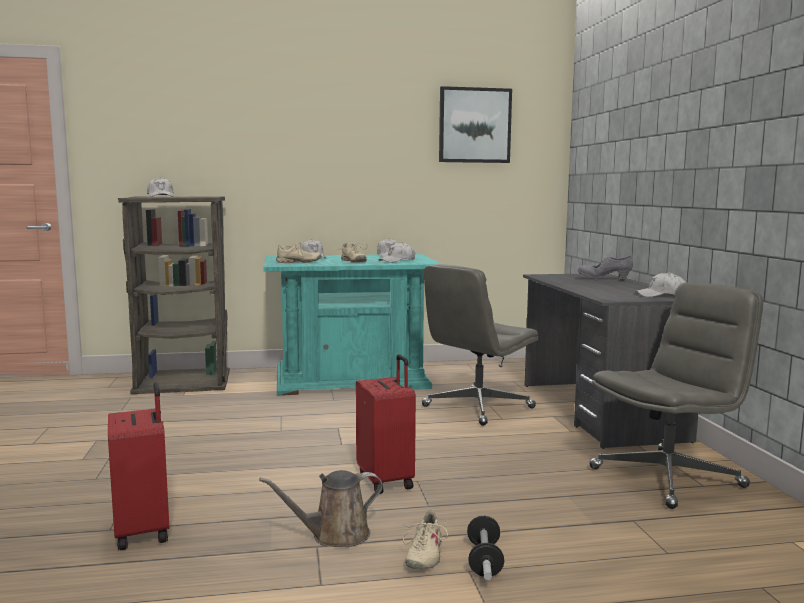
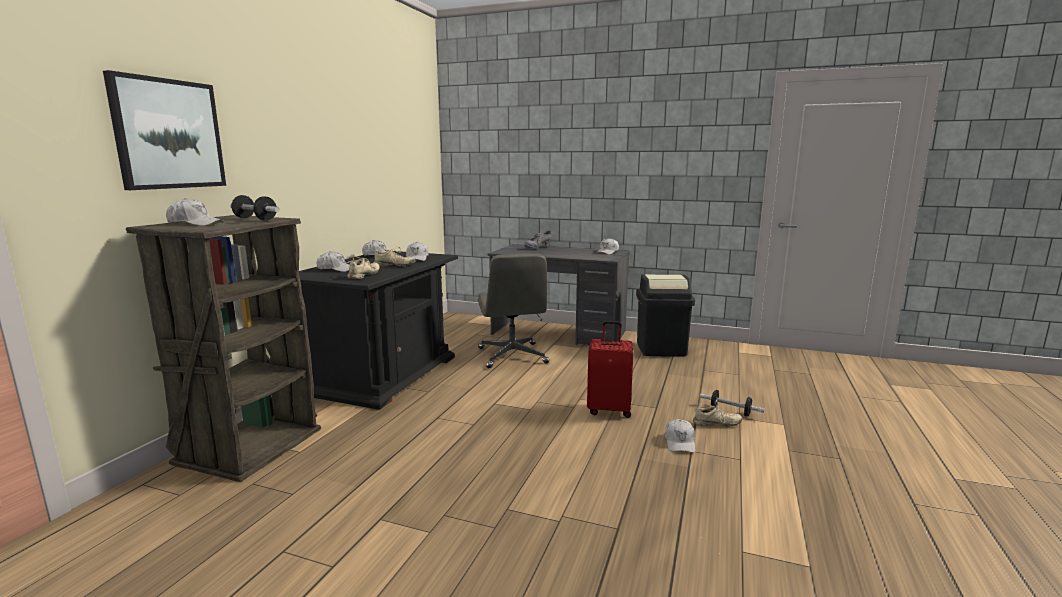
camera: 60 degrees left, 5 degrees up
(144, 530) = (630, 512): red suitcase -> none
(196, 196) = (255, 219): none -> dumbbell
(335, 535) = (680, 442): brown watering can -> white cap
(351, 378) = (383, 374): turquoise cabinet -> black cabinet
(423, 554) = (716, 424): beige shoe -> beige shoe turned 45 degrees counterclockwise
(474, 125) = (397, 133): picture -> picture (168, 134)
(667, 477) = (661, 349): grey office chair -> black trash can

